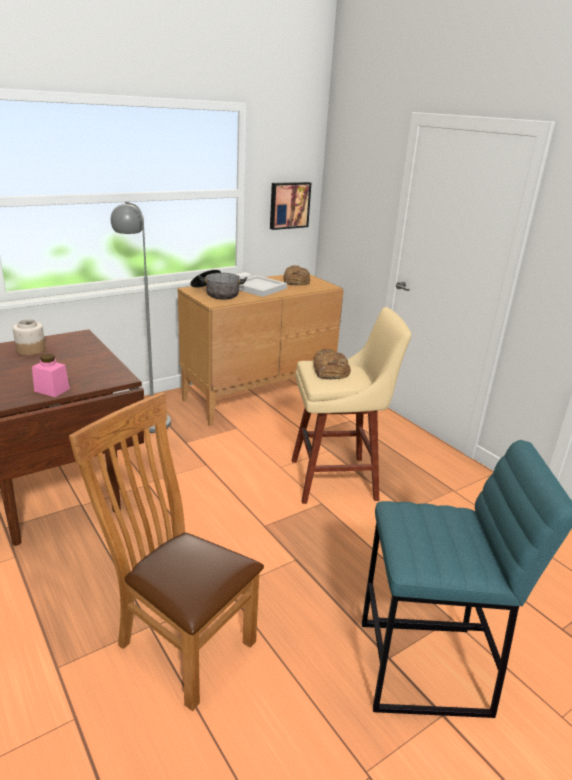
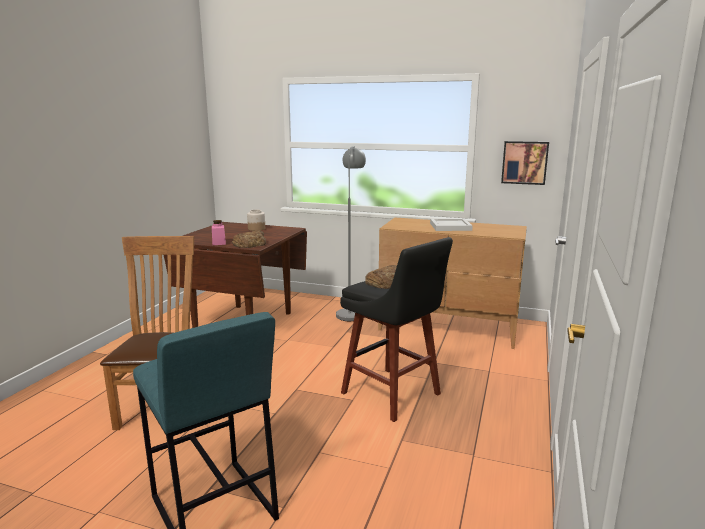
camera: 55 degrees right, 10 degrees down
(216, 293) = (409, 223): cooking pot -> none
(296, 280) = (497, 228): bread -> bread (250, 244)
(336, 480) = (392, 395): beige stool -> black stool

